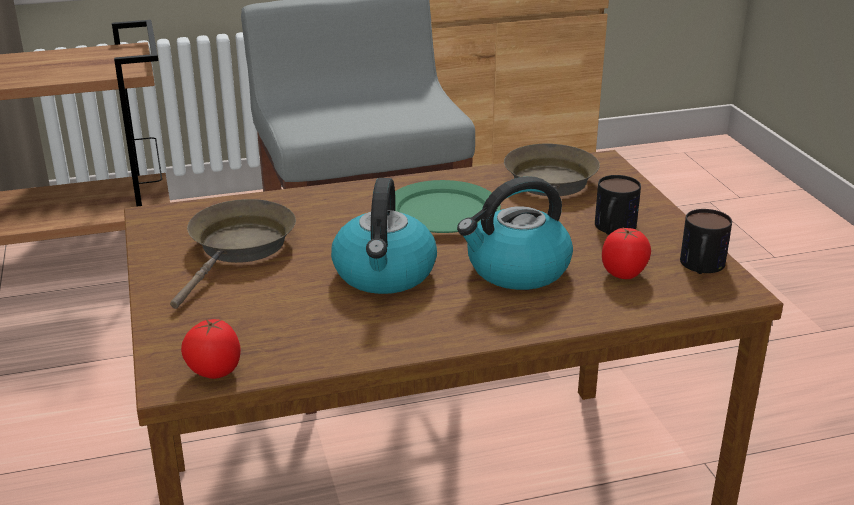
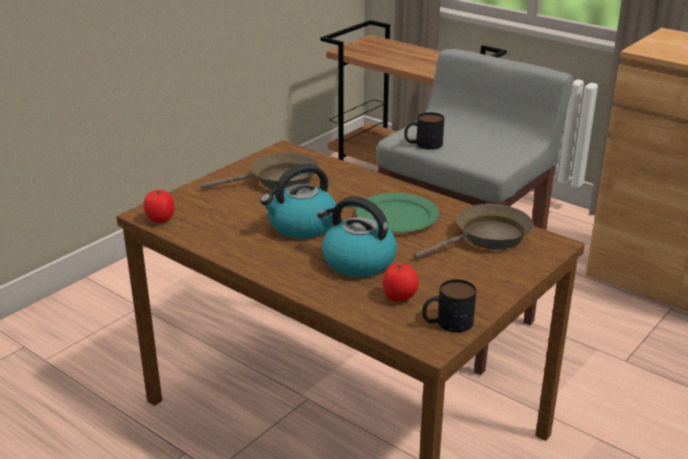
camera: 55 degrees right, 0 degrees up
(613, 229) = (455, 277): mug -> mug (423, 144)

